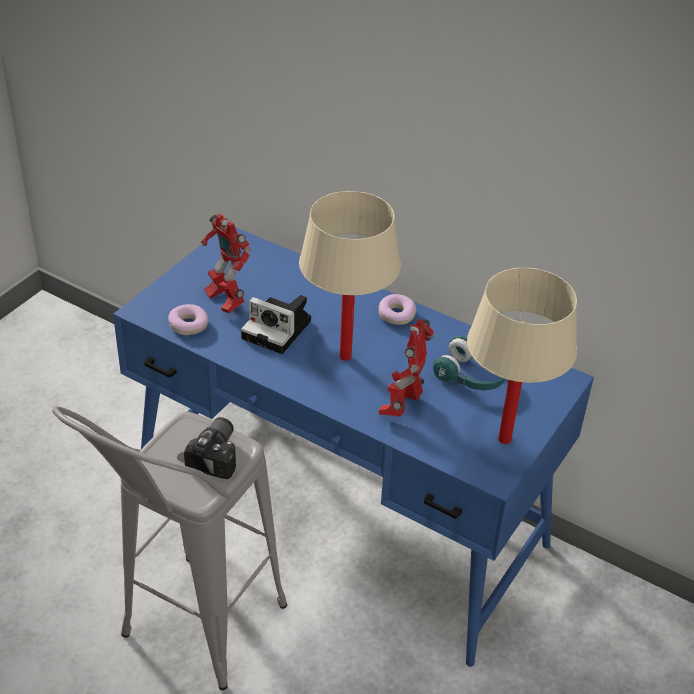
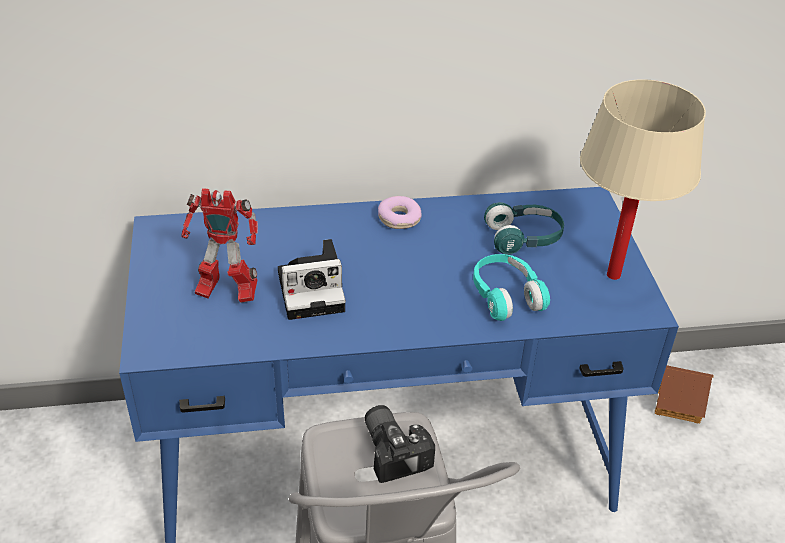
camera: 40 degrees left, 0 degrees up
(188, 325) = (218, 337): donut -> none
(345, 356) = (403, 280): beige table lamp -> none
(403, 406) = (506, 296): toy robot -> turquoise headphones
(624, 629) = (679, 401): none -> toy house

